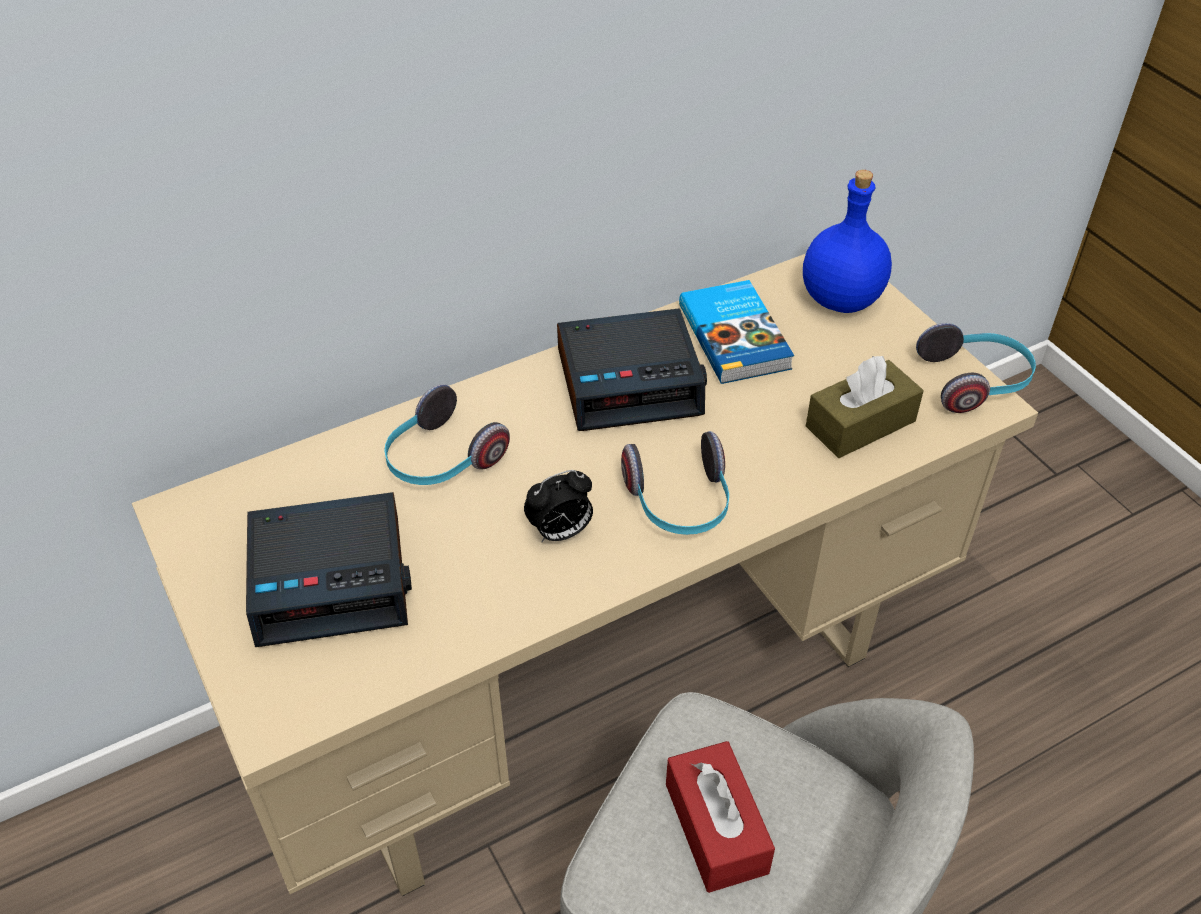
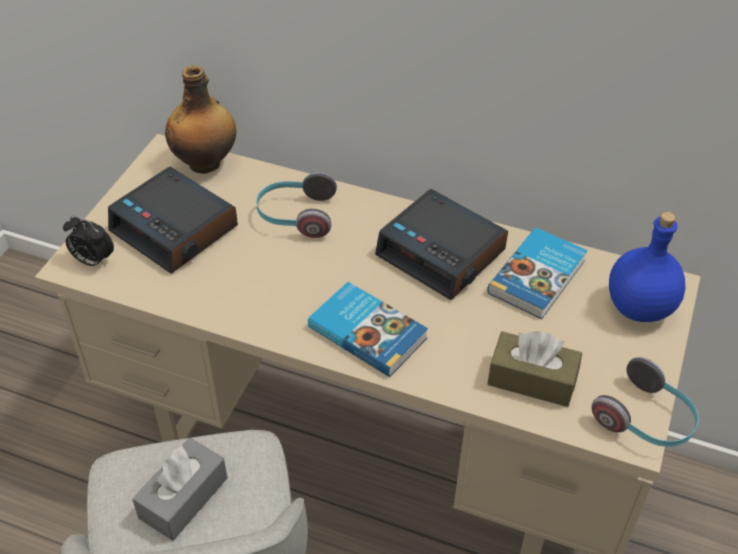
camera: 50 degrees right, 0 degrees up
(250, 486) = (206, 163): none -> bottle
(560, 532) = (293, 294): alarm clock -> alarm clock (93, 261)
(679, 503) = (368, 331): headphones -> book
(716, 828) = (183, 498): red tissue box -> grey tissue box

